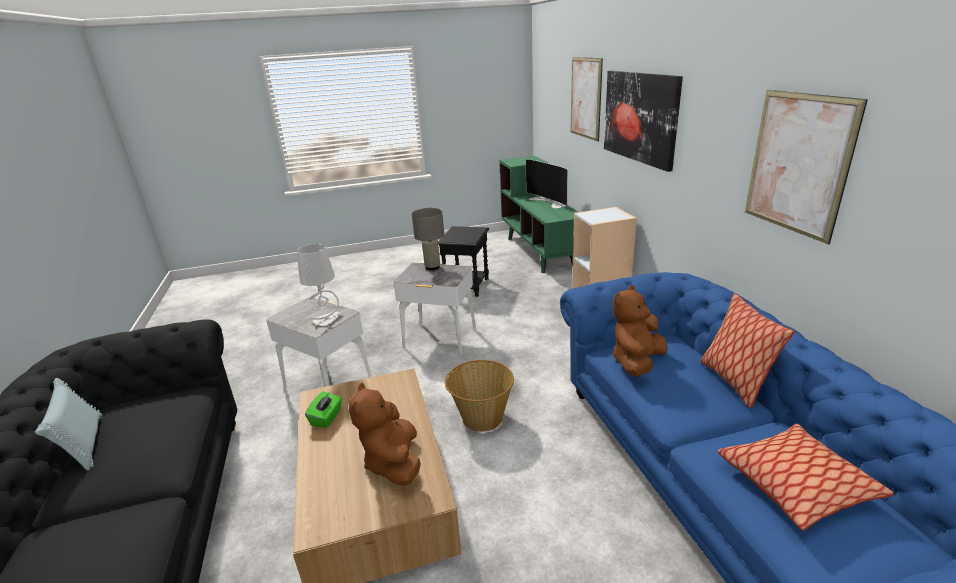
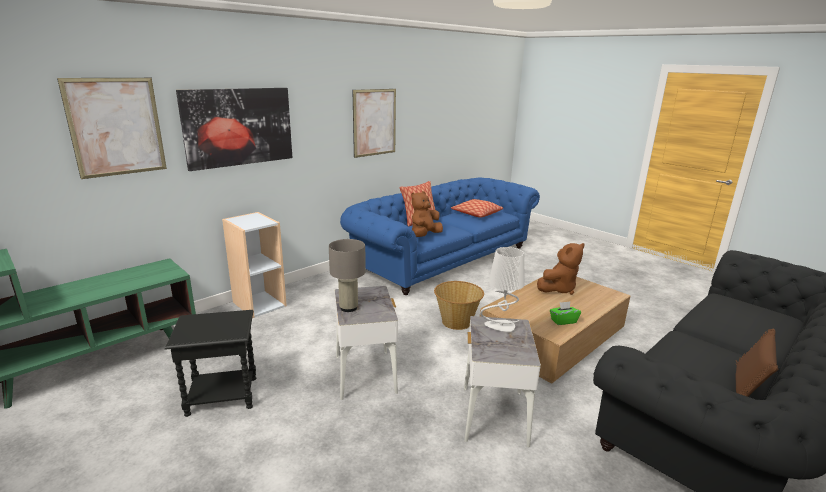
camera: 120 degrees left, 5 degrees down
(84, 444) = (748, 387): blue pillow -> brown pillow
(549, 201) = (84, 285): television -> none
(636, 362) = (424, 235): brown plush toy -> brown plush toy turned 120 degrees clockwise

